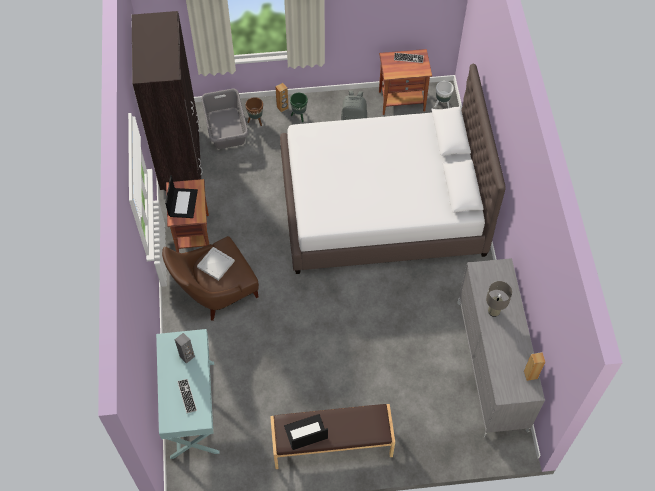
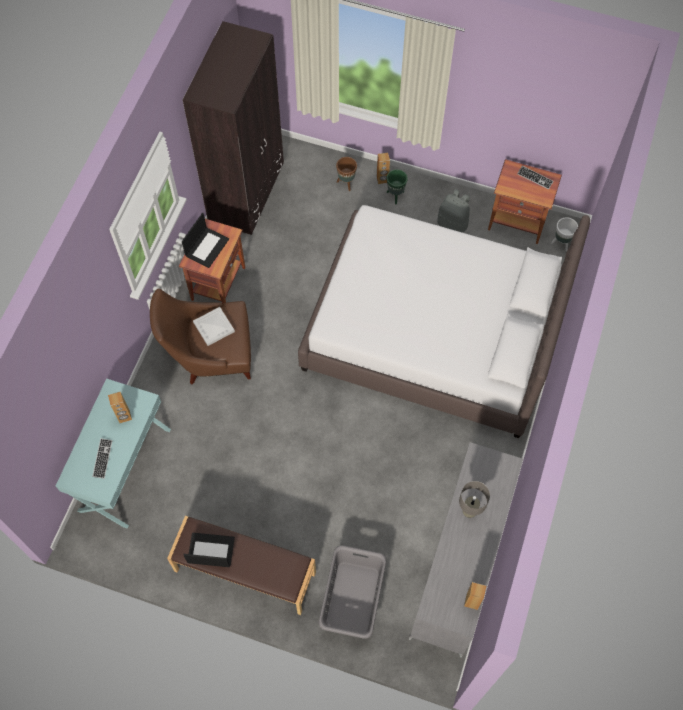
camera: 25 degrees right, 5 degrees up
(187, 356) = (124, 416): grey speaker -> brown speaker
(226, 128) = (310, 179): grey laundry basket -> grey laundry basket (352, 598)

